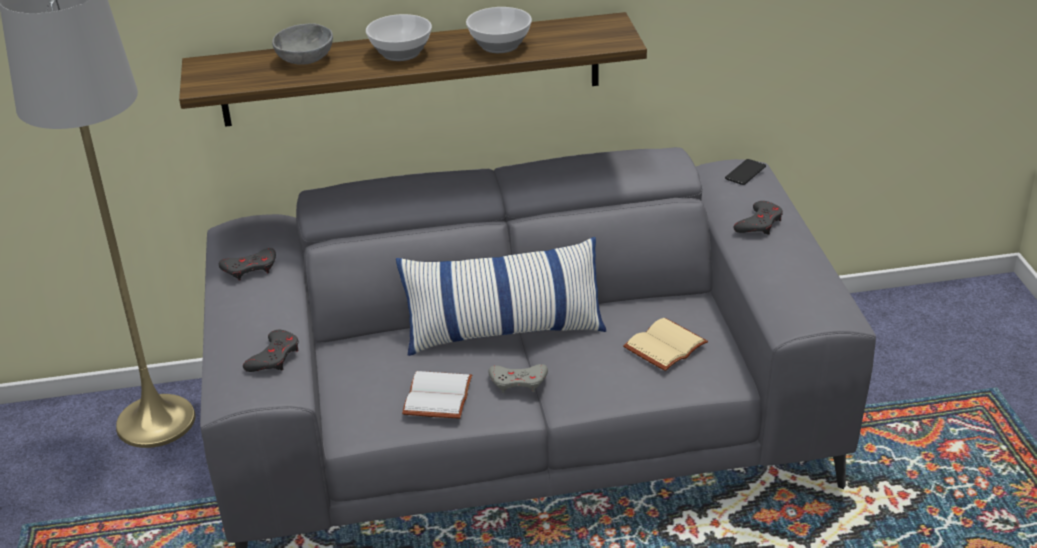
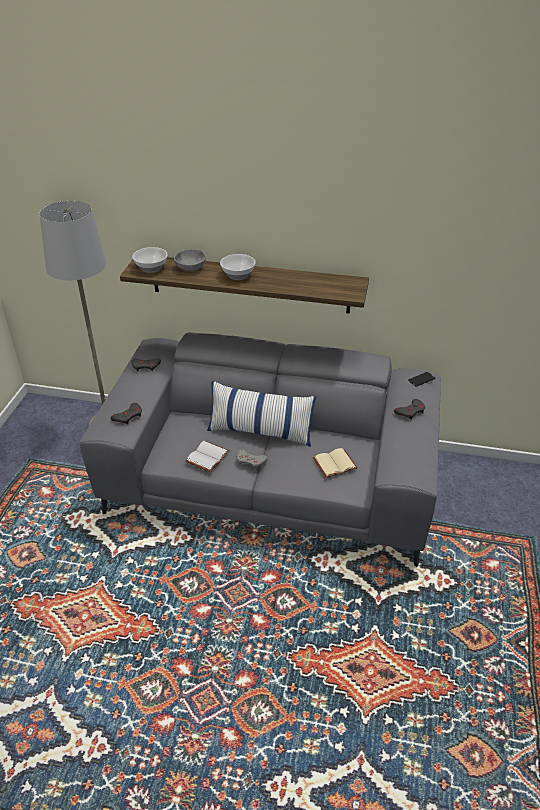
camera: 20 degrees right, 5 degrees up
(500, 45) = (290, 282): bowl -> bowl (152, 268)

